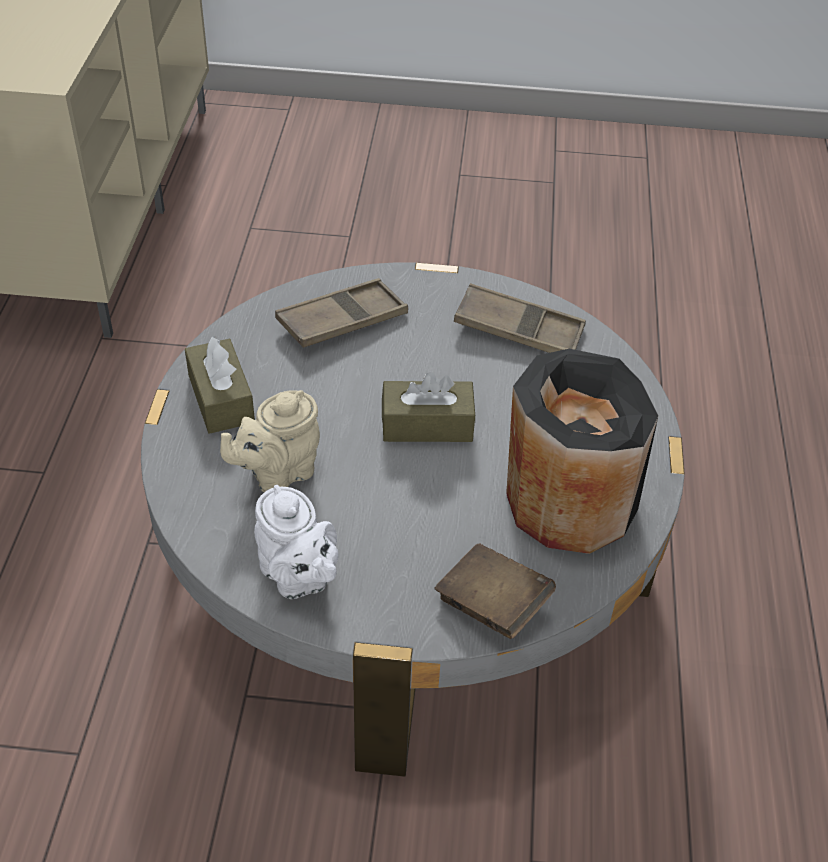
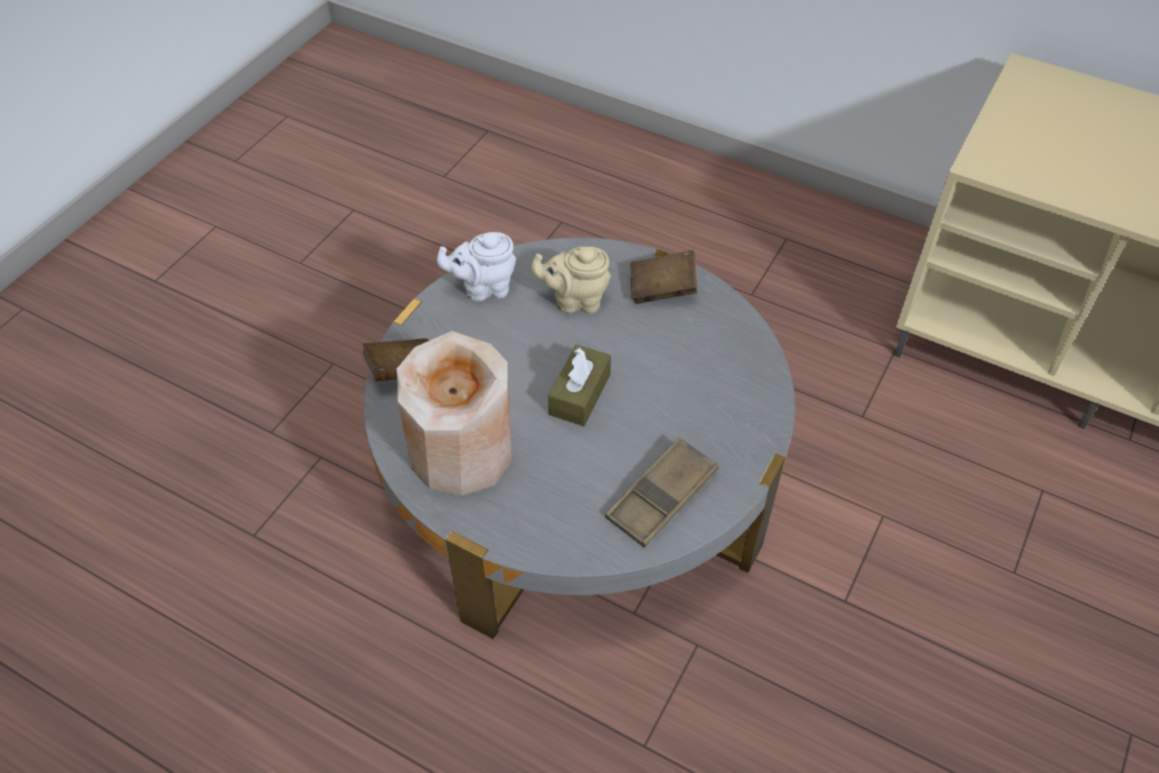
camera: 115 degrees right, 5 degrees up
(221, 399) = (662, 289): brown tissue box -> brown book
(277, 473) = (575, 301): beige teapot -> beige teapot turned 75 degrees counterclockwise
(342, 320) = (722, 380): brown tray -> none
(568, 501) = (461, 450): black vase -> beige vase

